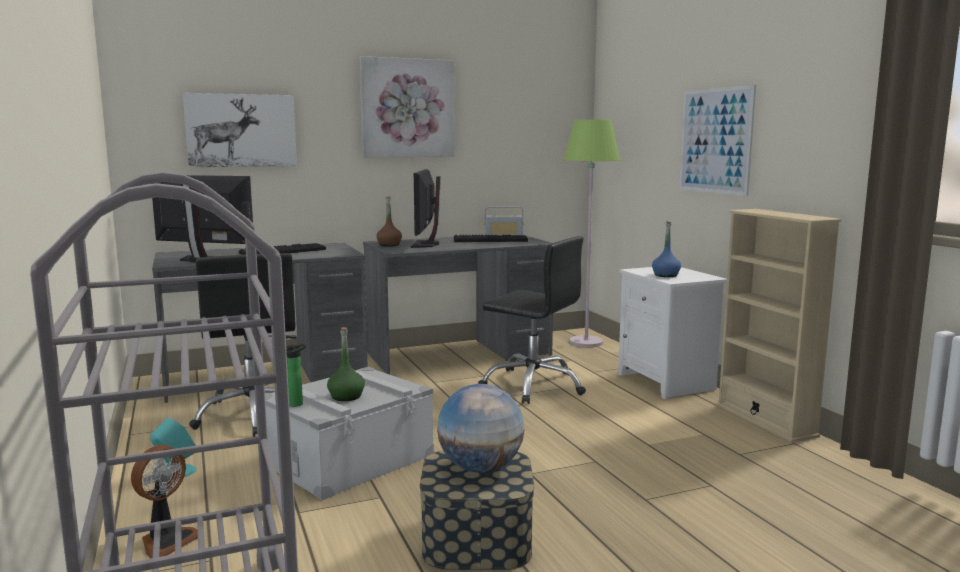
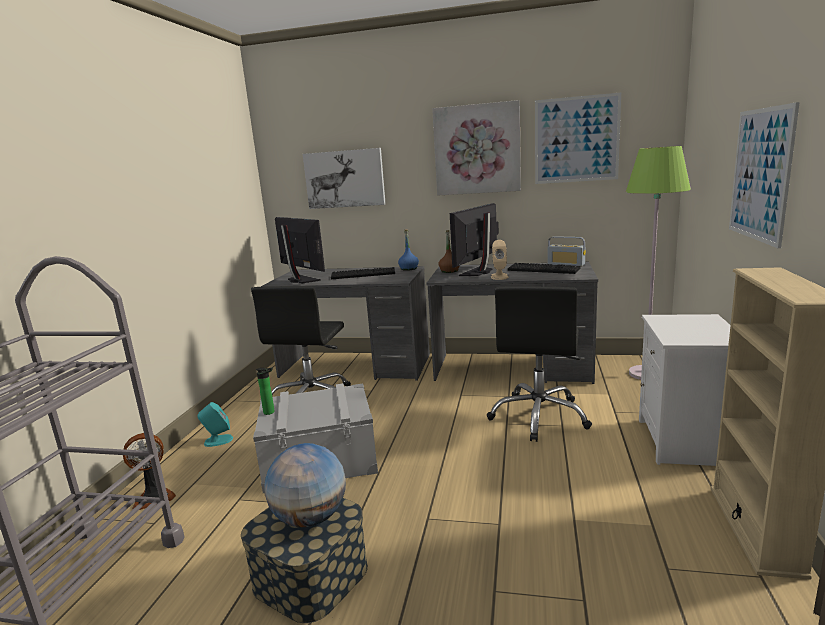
camera: 35 degrees right, 5 degrees up
(346, 396) = (306, 412): green bottle -> none
(457, 246) = (499, 276): none -> beige speaker
(505, 107) = (576, 139): none -> picture
(533, 385) = (539, 416): black office chair -> black office chair turned 45 degrees clockwise
(666, 275) = (680, 330): blue bottle -> blue bottle (409, 269)

